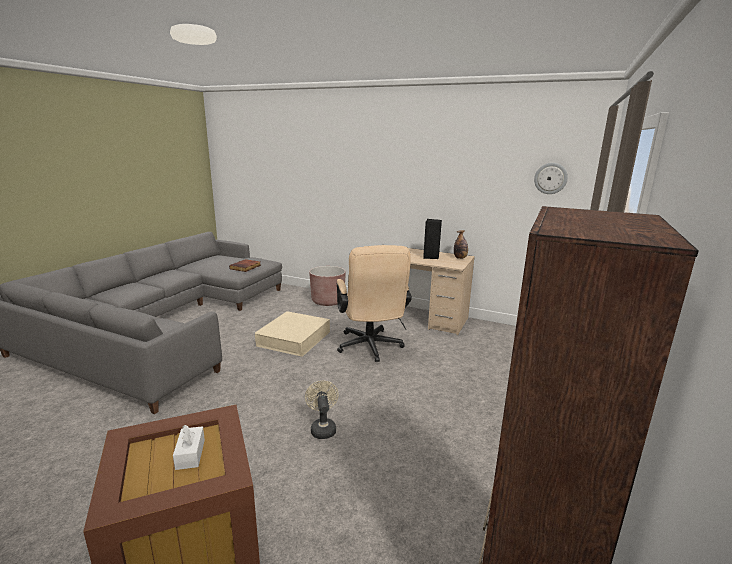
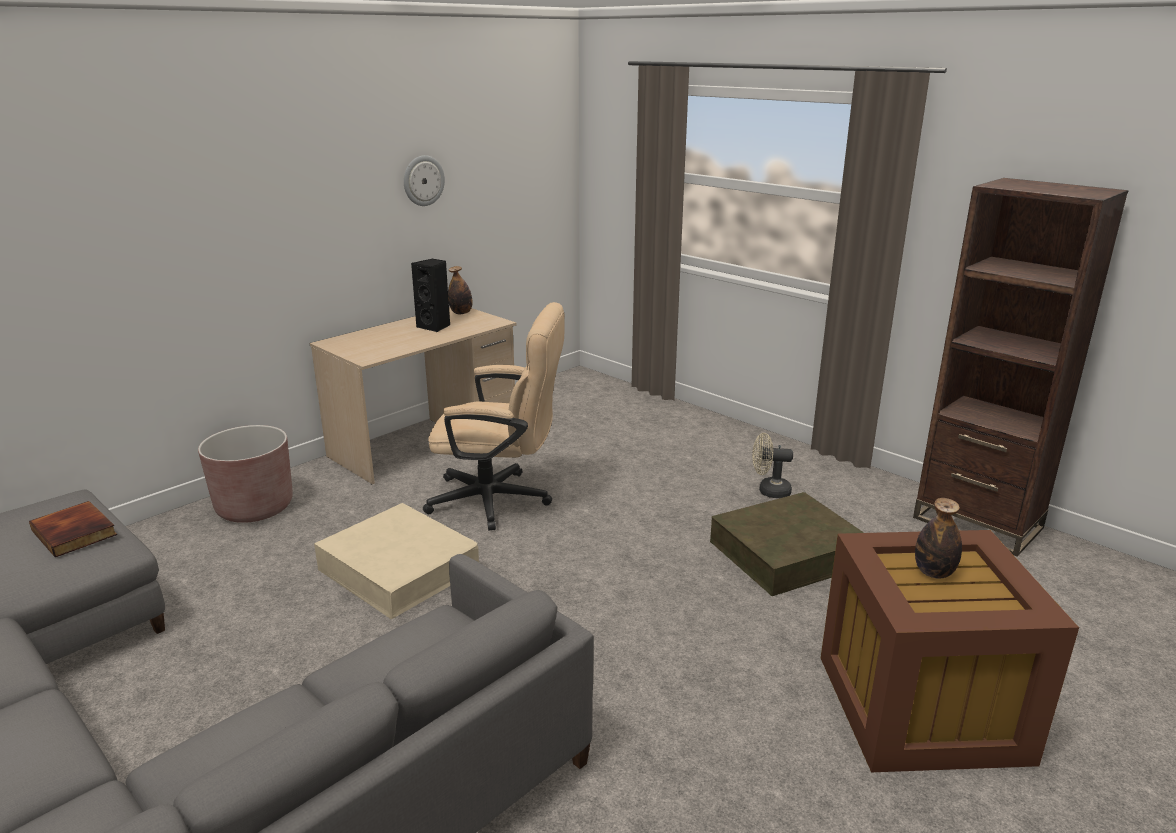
camera: 70 degrees left, 5 degrees up
(190, 454) = (933, 572): white tissue box -> bottle
(322, 428) = (701, 578): beige fan -> beige fan (769, 491)
(373, 465) = (787, 553): none -> brown storage box
(550, 178) = (528, 160): wall clock -> wall clock (423, 180)

